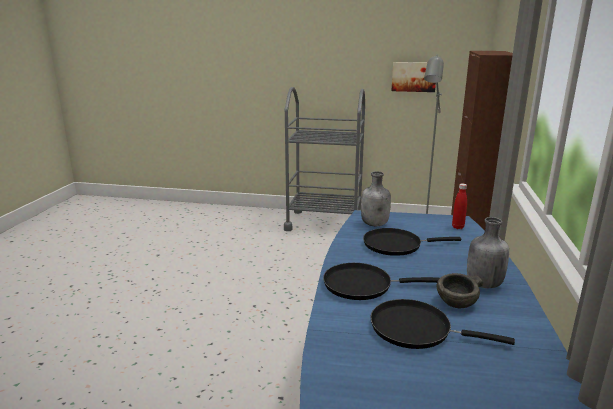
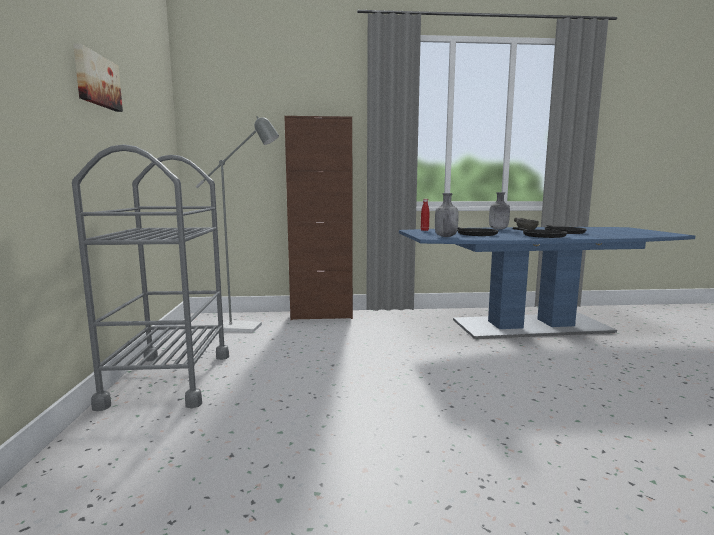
camera: 105 degrees left, 10 degrees down
(414, 77) = (148, 147): picture -> picture (96, 80)

